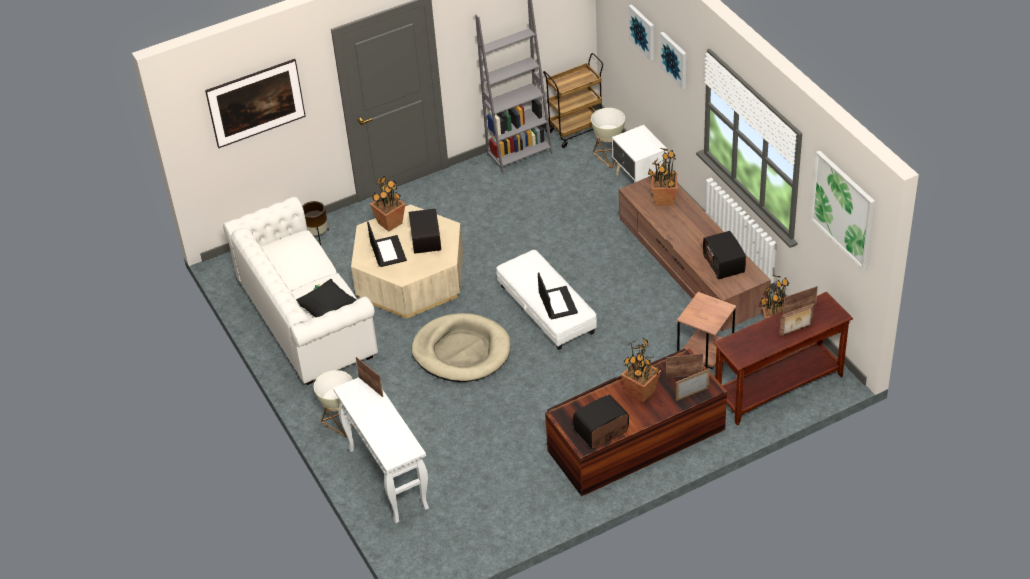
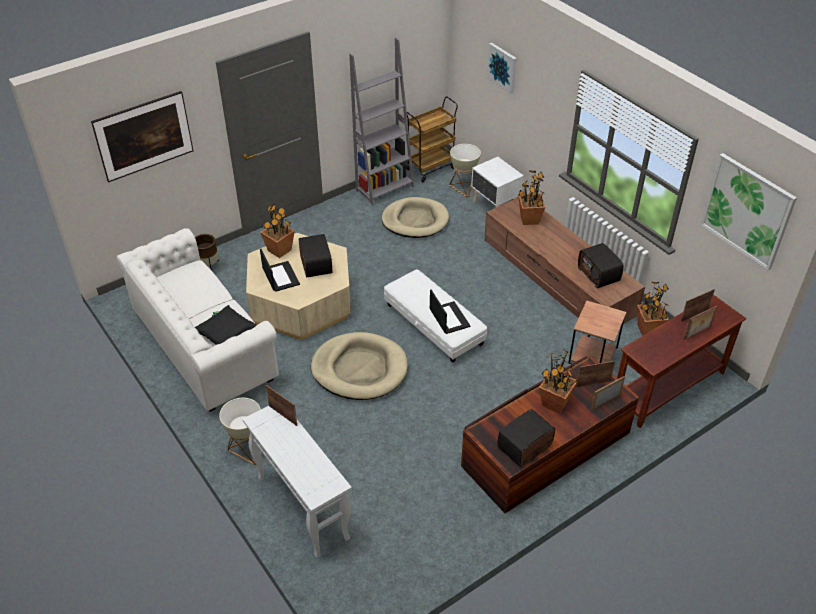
camera: 10 degrees left, 0 degrees up
(547, 193) = (415, 220): none -> beige dog bed
(674, 59) = (538, 88): picture -> none

